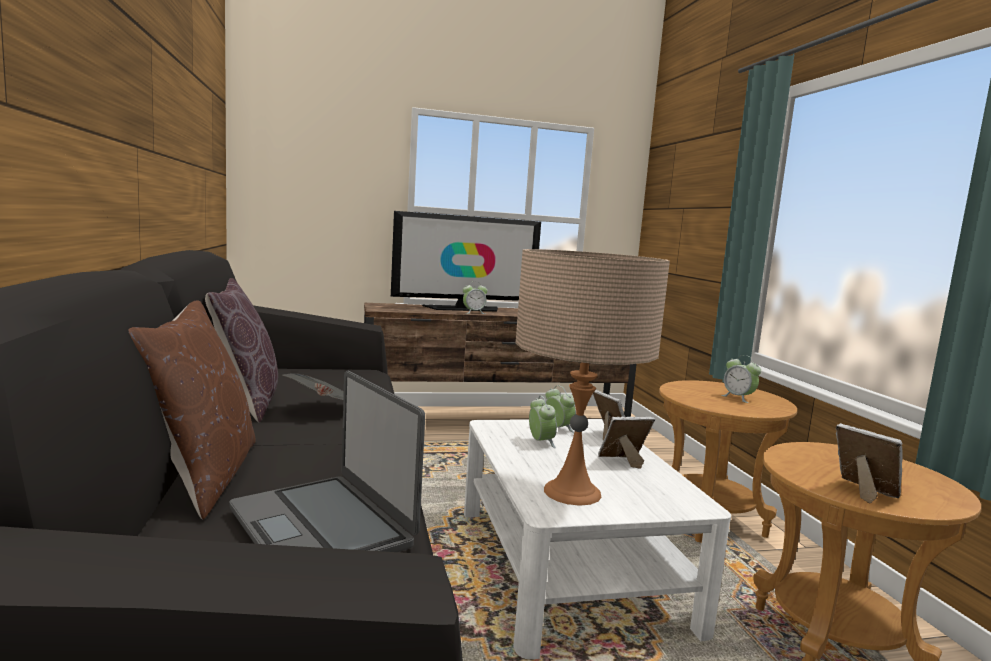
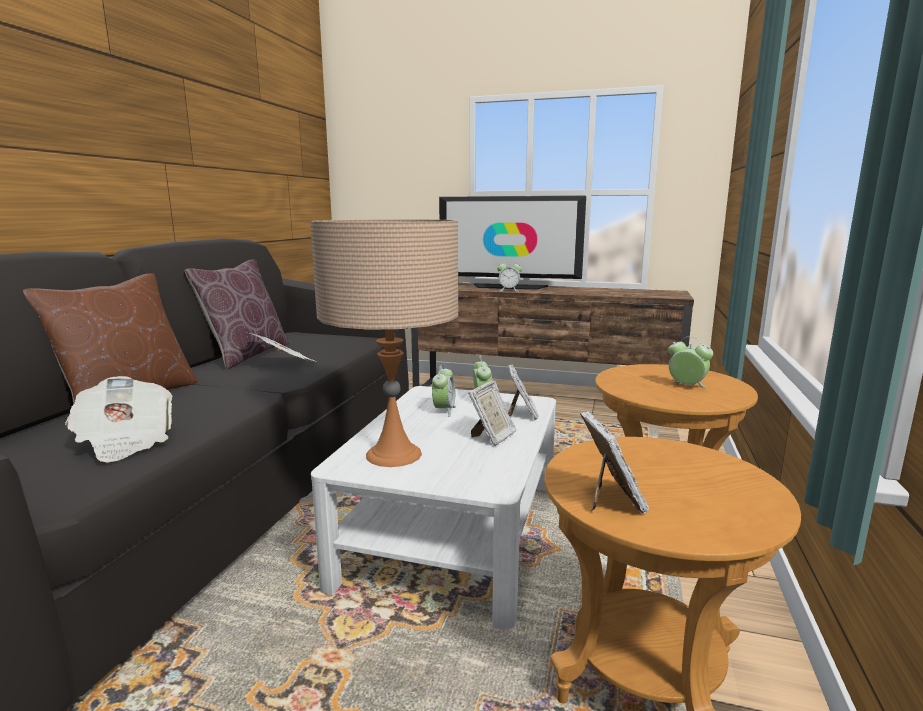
camera: 30 degrees right, 5 degrees up
(322, 526) = (125, 441): laptop -> newspaper
(623, 462) = (492, 437): picture frame -> picture frame turned 105 degrees clockwise
(738, 398) = (686, 386): alarm clock -> alarm clock turned 135 degrees clockwise

